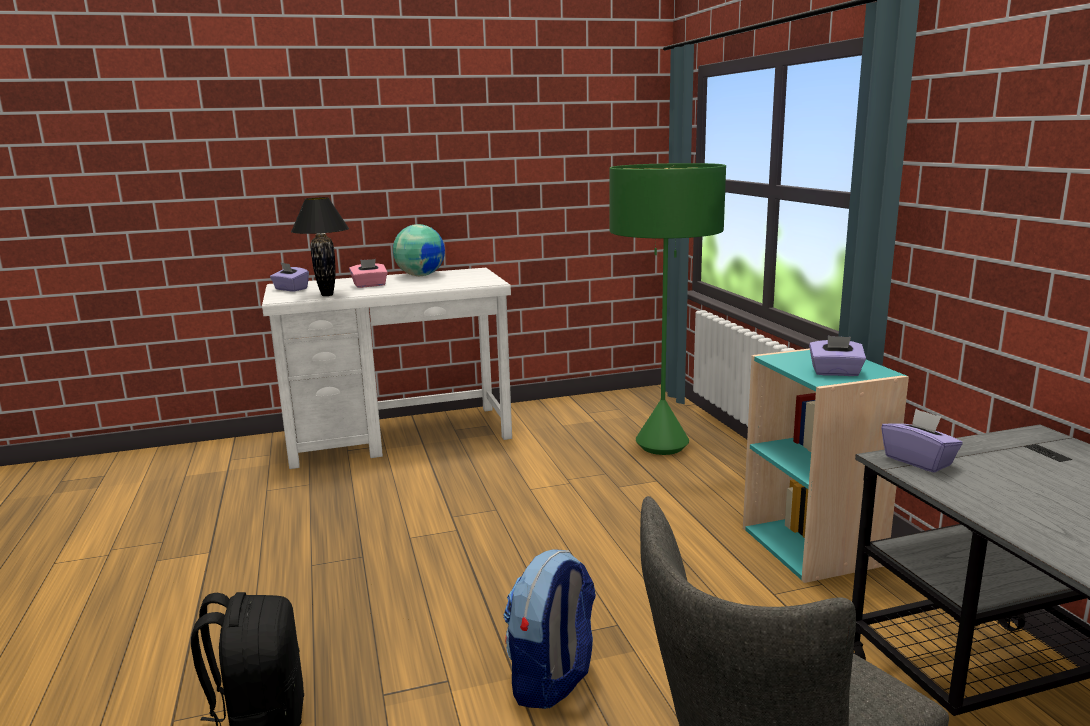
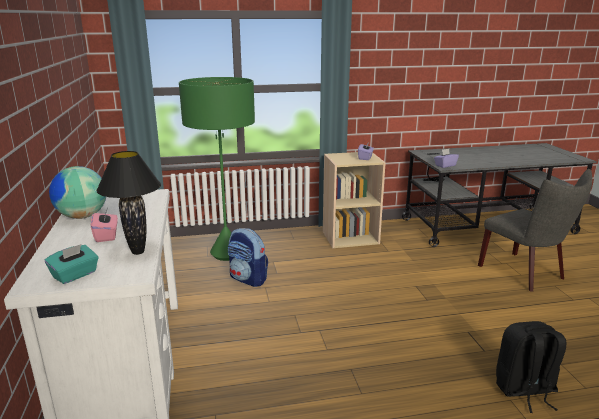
camera: 85 degrees left, 5 degrees up
(291, 289) = (75, 275): purple tissue box -> turquoise tissue box
(552, 680) = (459, 304): backpack -> backpack (248, 279)
(814, 546) = (351, 237): turquoise bookcase -> beige bookcase

